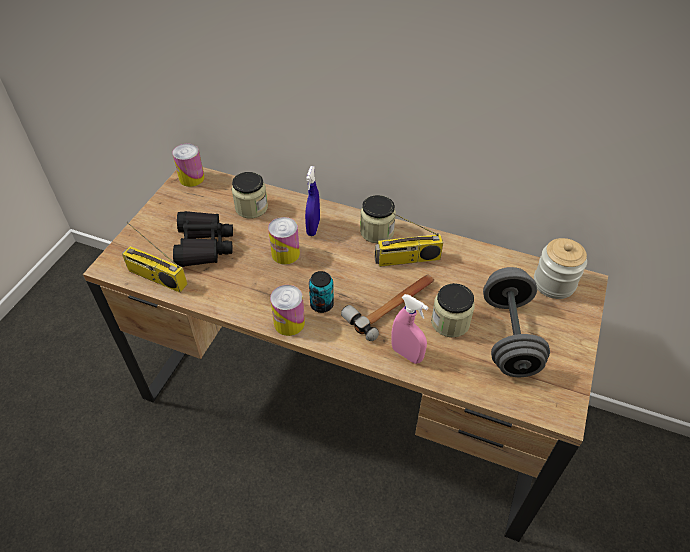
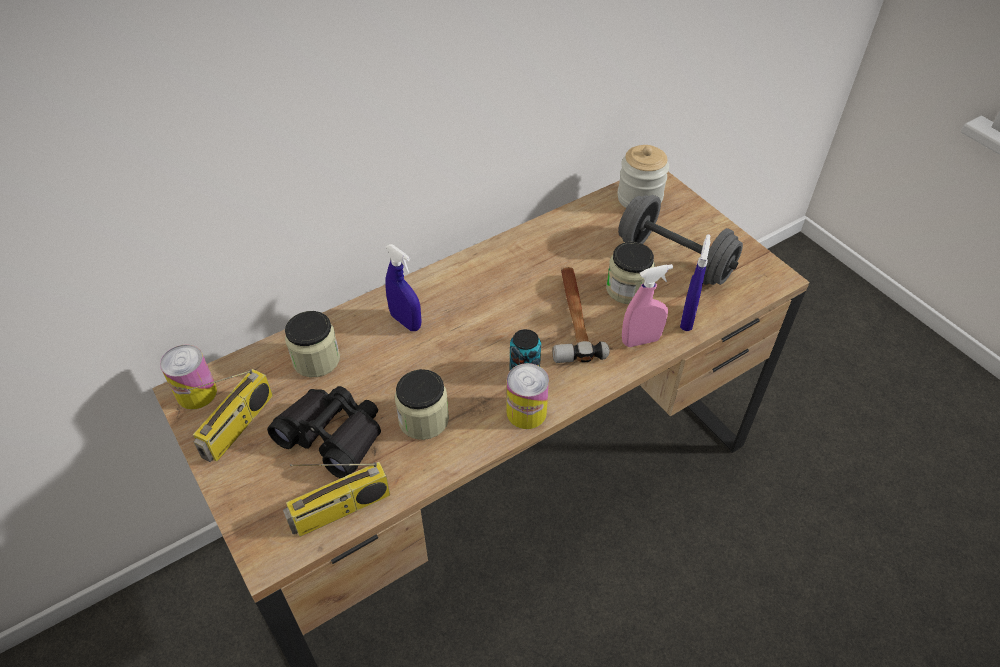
camera: 55 degrees left, 0 degrees up
(285, 254) = (422, 365): can -> none
(377, 232) = (463, 275): jar -> jar (423, 419)
(407, 259) = (523, 274): radio -> radio (238, 426)
(455, 372) = (687, 318): none -> blue spray bottle

